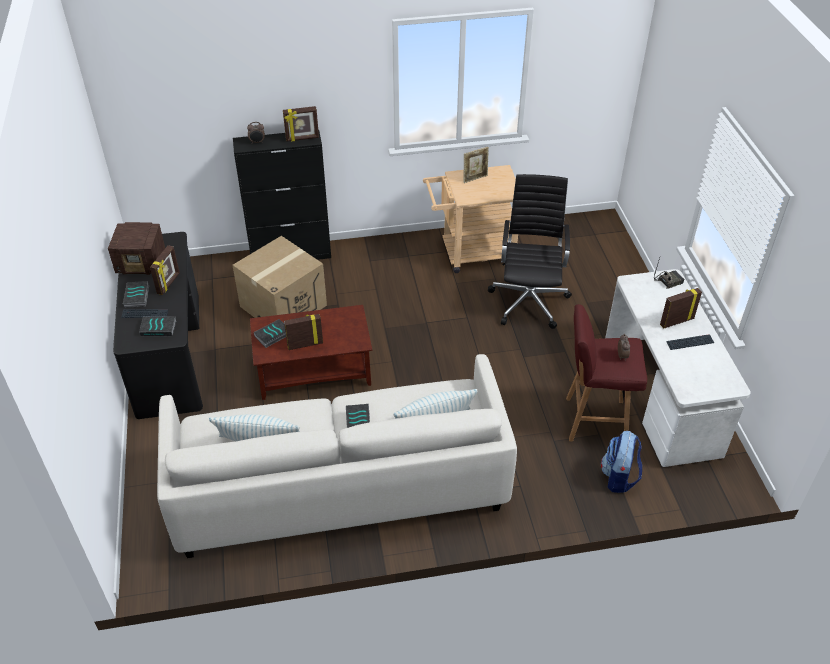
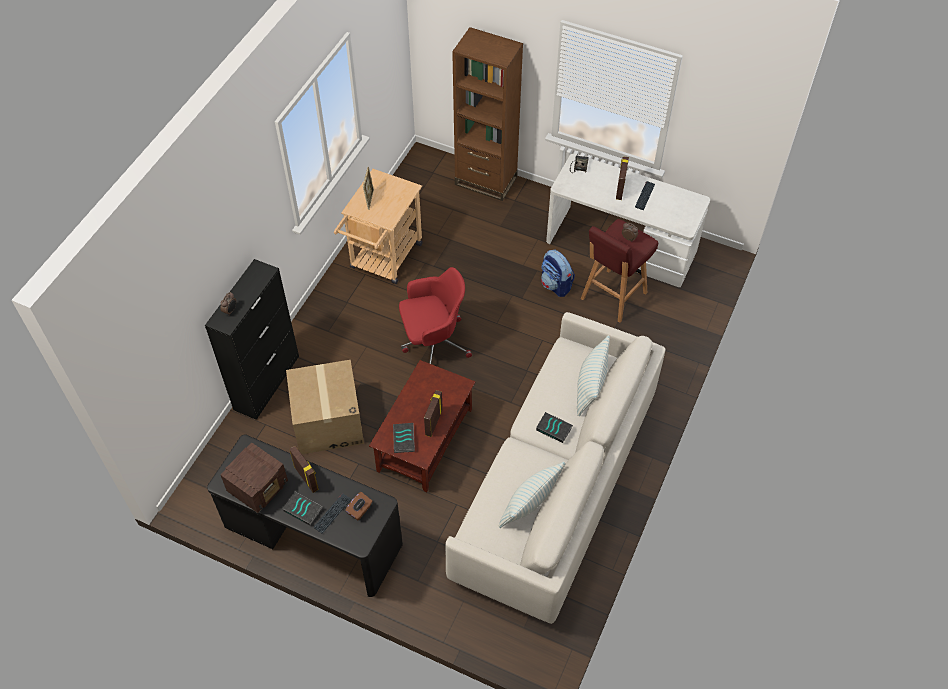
camera: 55 degrees left, 10 degrees up
(159, 328) = (360, 510): book -> brown tissue box
(302, 138) = (257, 277): picture frame -> none
(418, 326) = (433, 343): none -> red office chair
(529, 300) = (467, 257): black office chair -> none
(619, 477) = (670, 316): backpack -> backpack (556, 285)
(625, 269) = (486, 181): none -> brown bookcase

